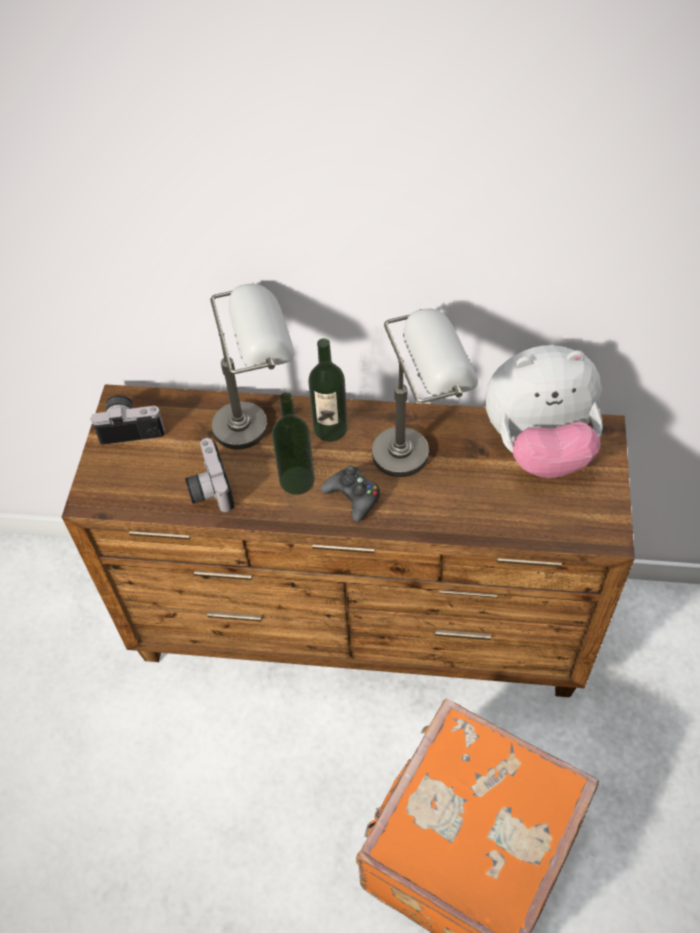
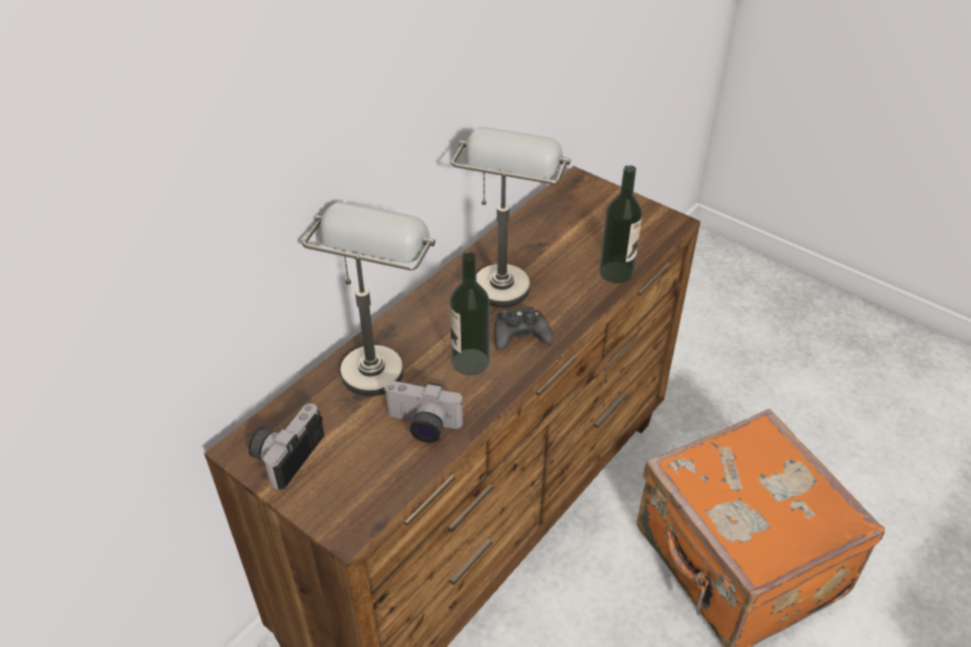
camera: 60 degrees left, 10 degrees down
(330, 428) = (433, 316): bottle -> bottle (616, 272)
(539, 447) = (564, 215): plush toy -> none

